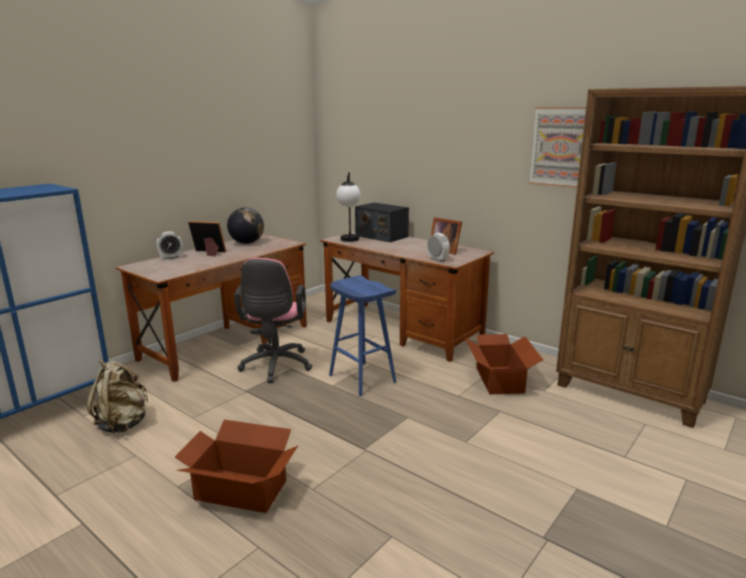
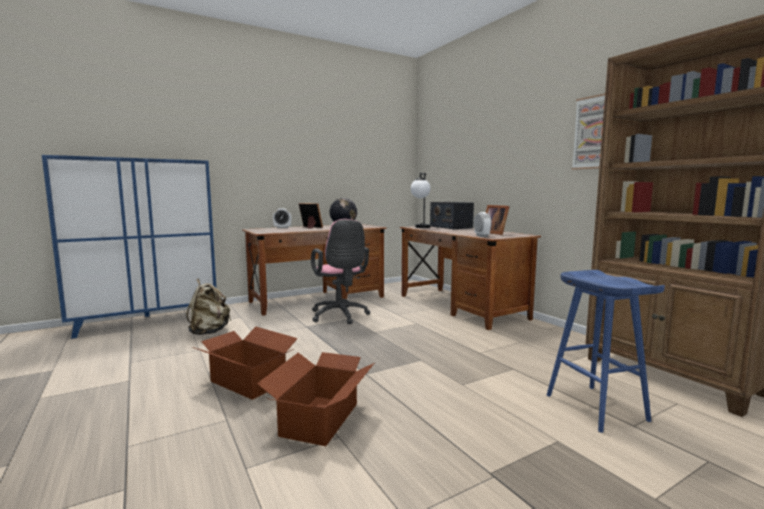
camera: 20 degrees right, 10 degrees down
(275, 367) = (340, 316): pink office chair -> pink office chair turned 45 degrees counterclockwise
(361, 378) = (401, 331): blue stool -> blue stool (594, 407)
(500, 380) = (529, 348): cardboard box -> cardboard box (321, 419)

